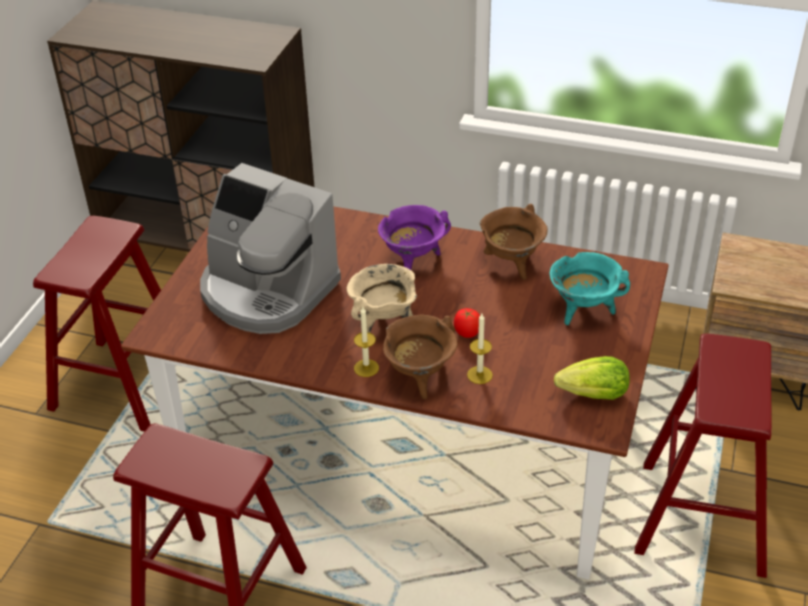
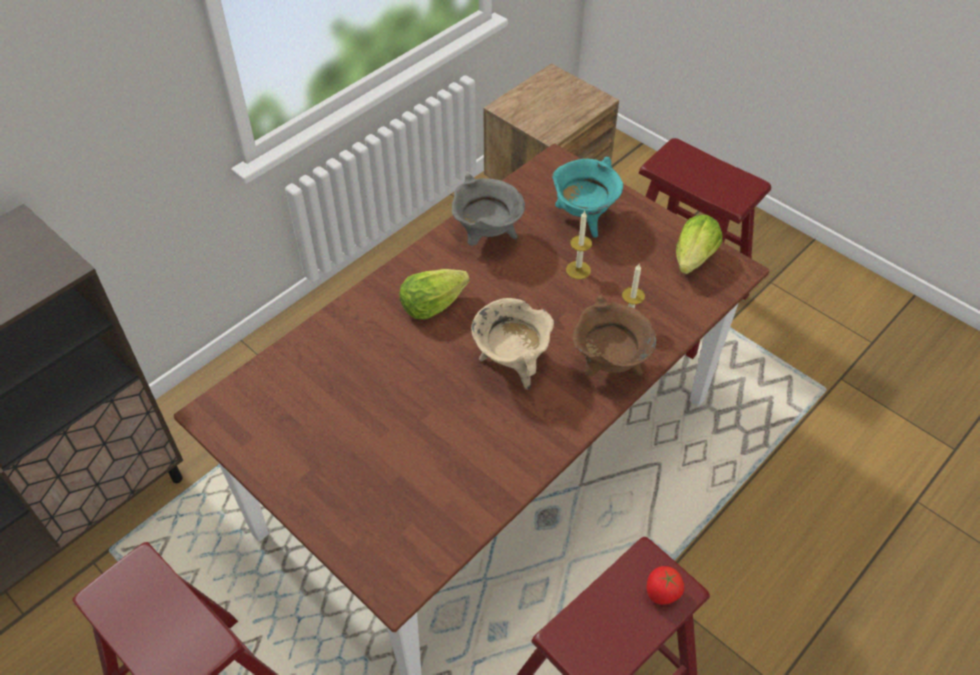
camera: 65 degrees left, 10 degrees up
(267, 291) = (394, 446): coffee machine -> none
(366, 368) = (571, 403): candle -> candle (578, 270)
(413, 261) = (432, 305): purple cooking pot -> lettuce
(467, 333) = (565, 308): tomato -> tomato (662, 593)
(511, 264) = (487, 237): brown cooking pot -> grey cooking pot

